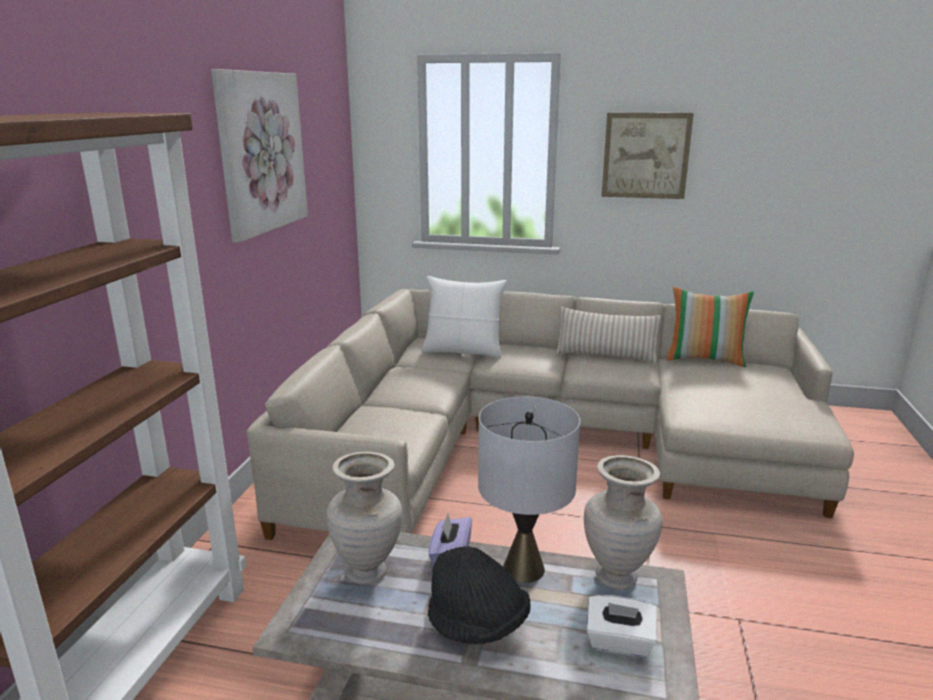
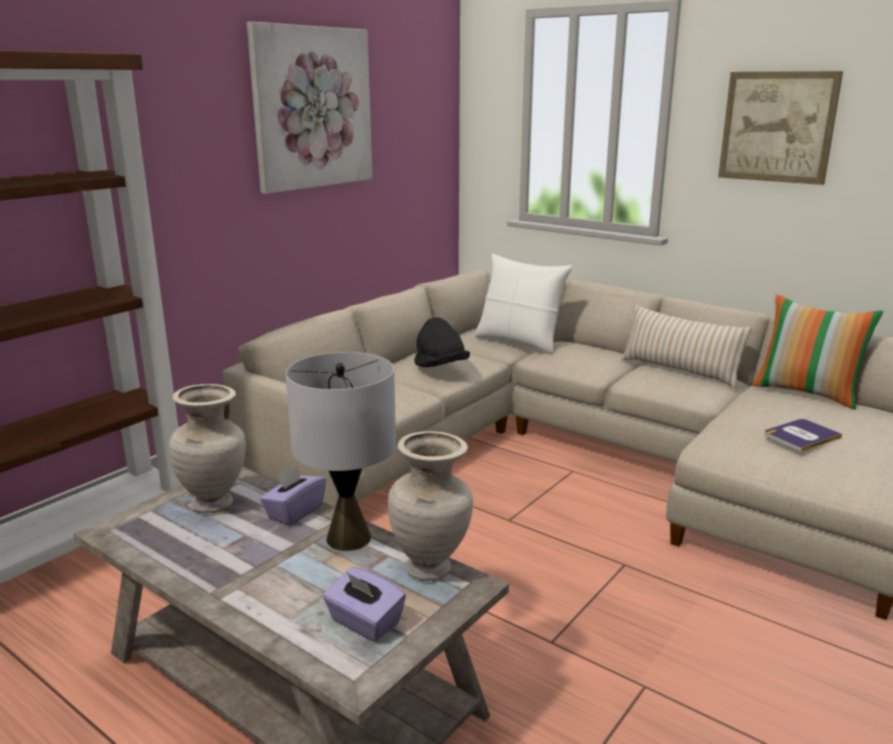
camera: 25 degrees right, 0 degrees up
(477, 625) = (256, 569): black hat -> black hat (440, 368)
(619, 643) = (364, 622): white tissue box -> purple tissue box
(738, 394) = (801, 436): none -> book

